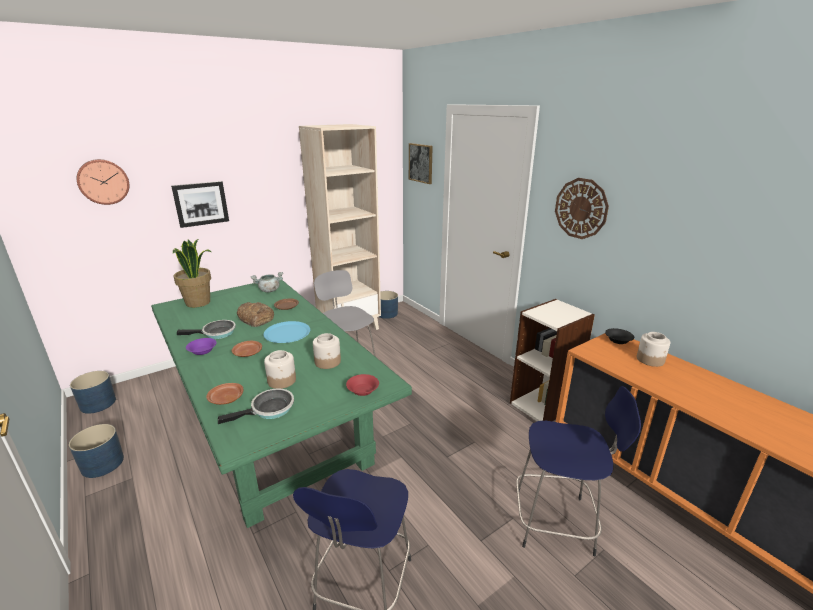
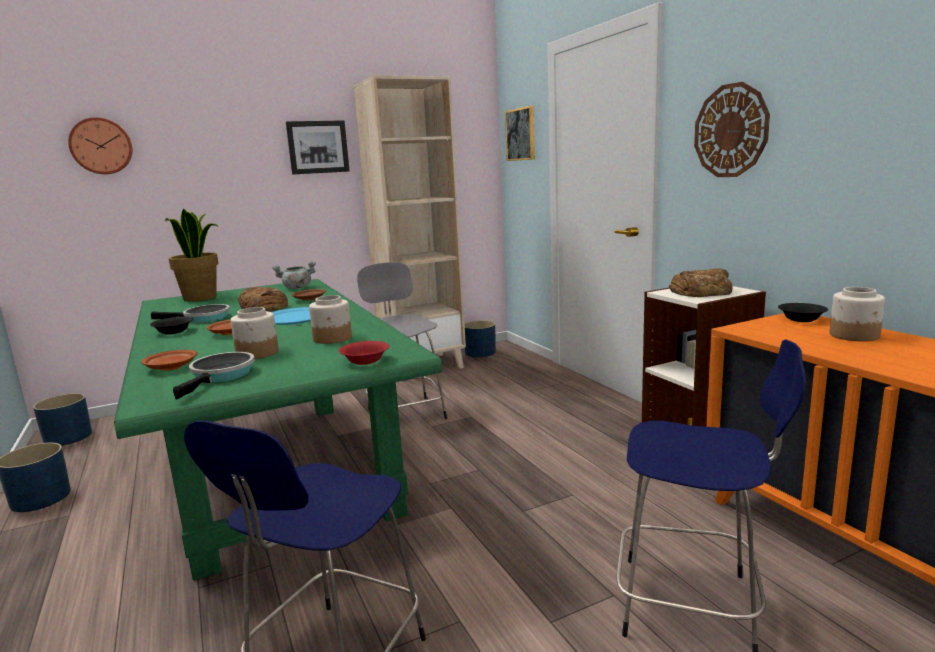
camera: 10 degrees right, 10 degrees down
(201, 203) = (222, 181): picture -> picture (317, 147)
(202, 351) = (173, 332): purple bowl -> black bowl
(269, 410) = (221, 376): frying pan -> frying pan turned 60 degrees counterclockwise
(556, 313) = (701, 291): none -> bread

